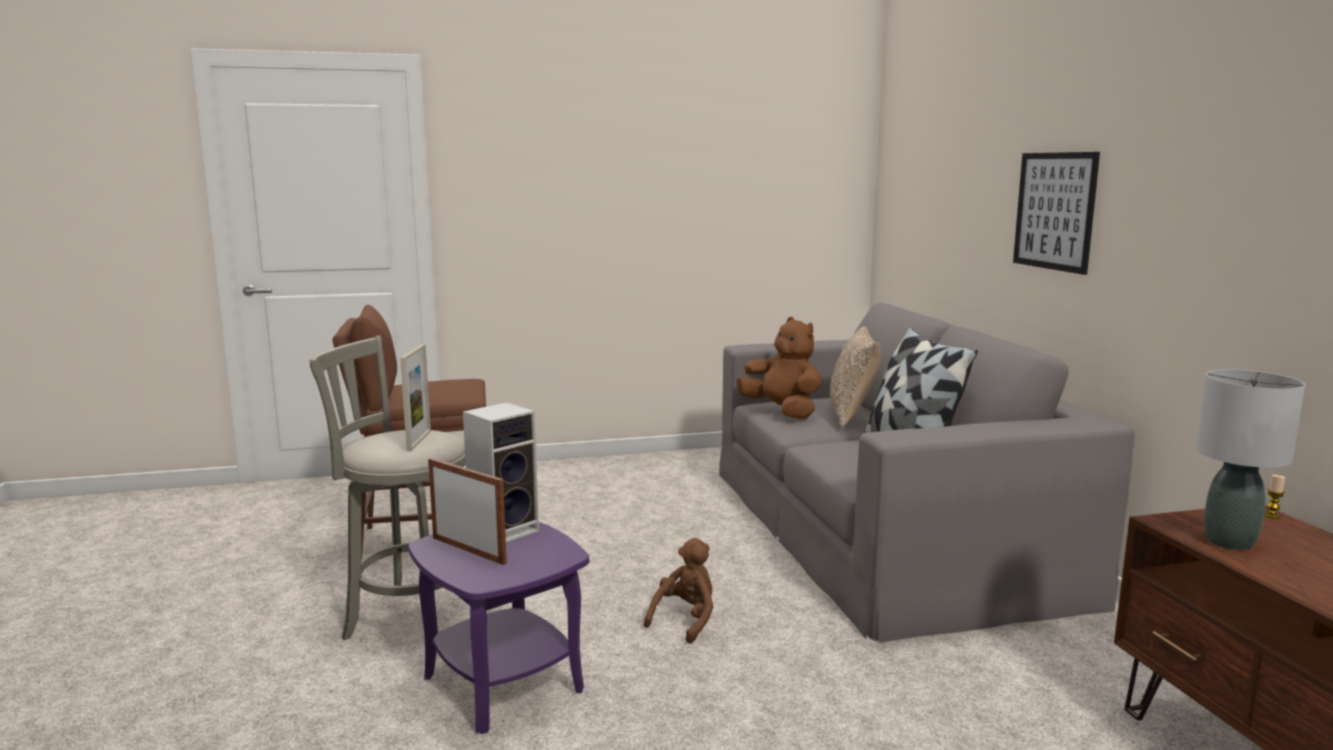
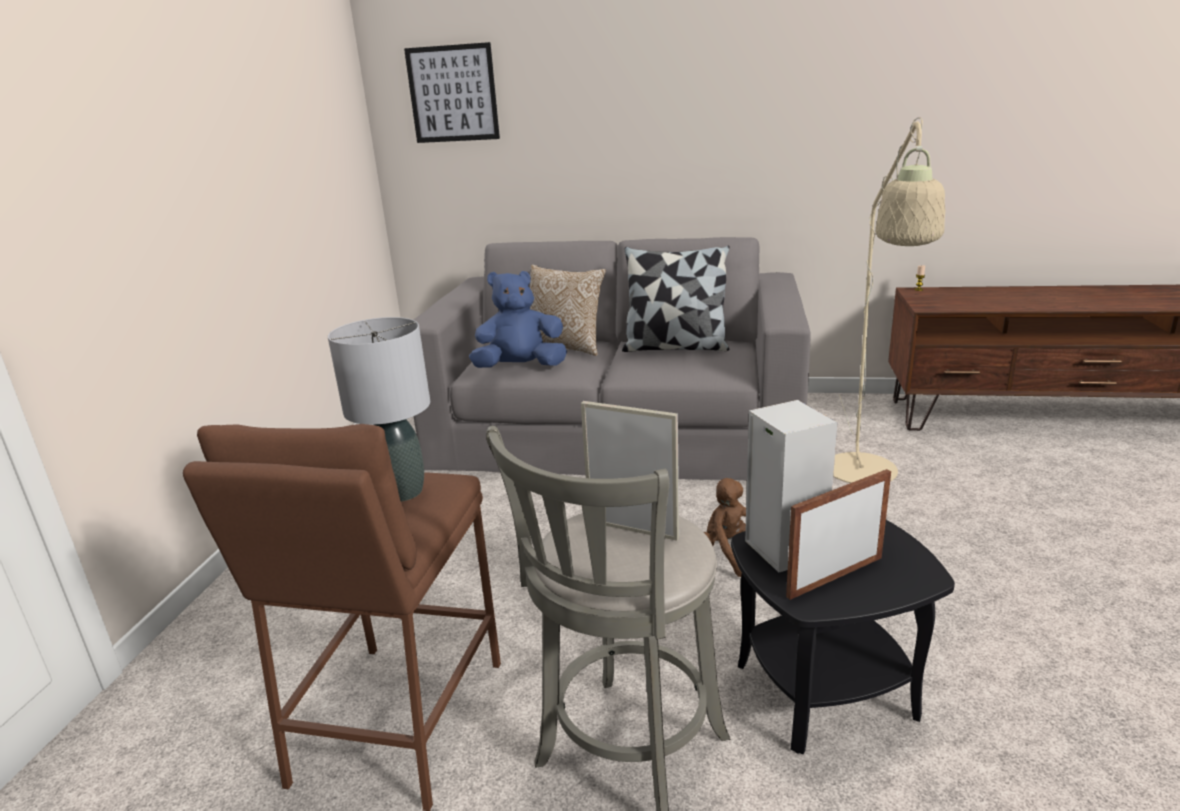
camera: 65 degrees left, 10 degrees up
(503, 684) = (824, 690): purple side table -> black side table
(782, 412) = (520, 367): brown plush toy -> blue plush toy
(925, 681) = (864, 477): none -> beige floor lamp
(1054, 211) = (670, 130): picture -> picture (453, 94)
(1230, 542) = (960, 304): grey table lamp -> grey table lamp (403, 492)

